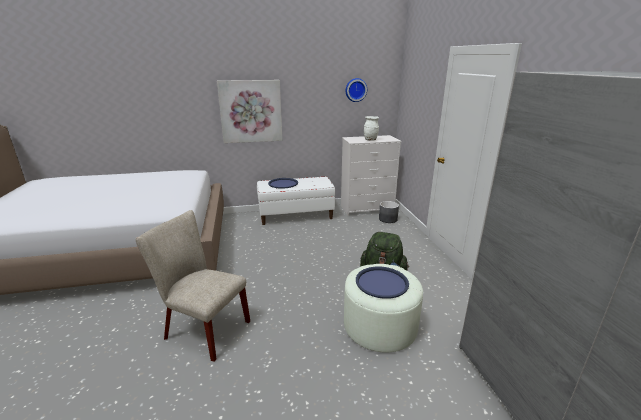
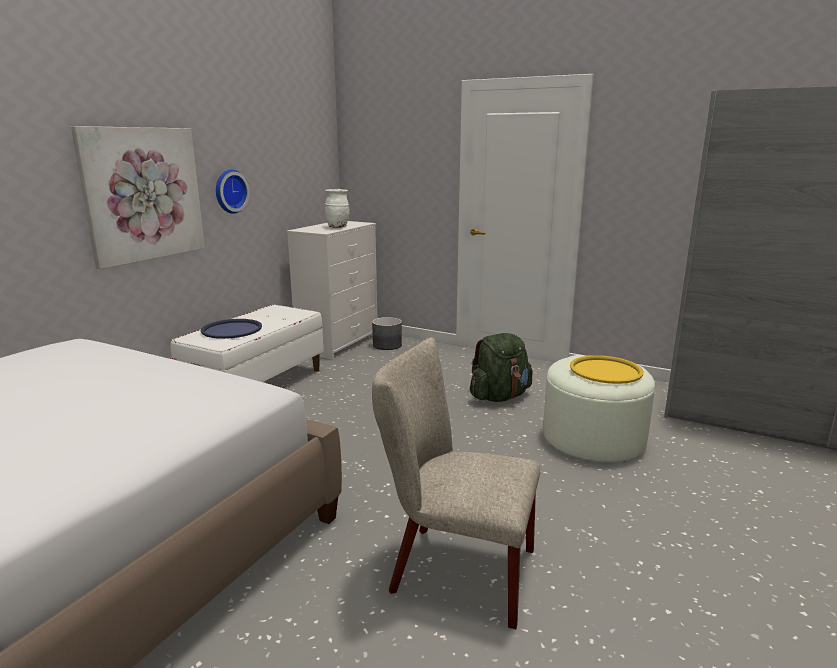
camera: 50 degrees left, 5 degrees down
(202, 329) = (453, 569): beige chair -> beige chair turned 45 degrees clockwise
(355, 90) = (292, 149): wall clock -> wall clock (229, 191)
(381, 283) = (605, 371): blue tray -> yellow tray

